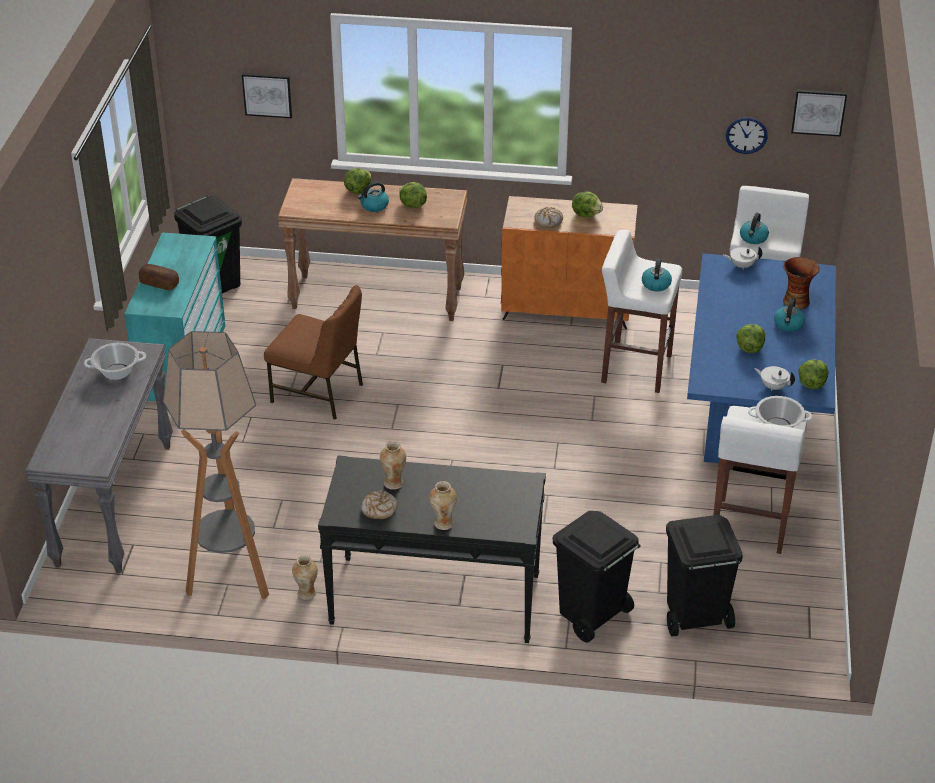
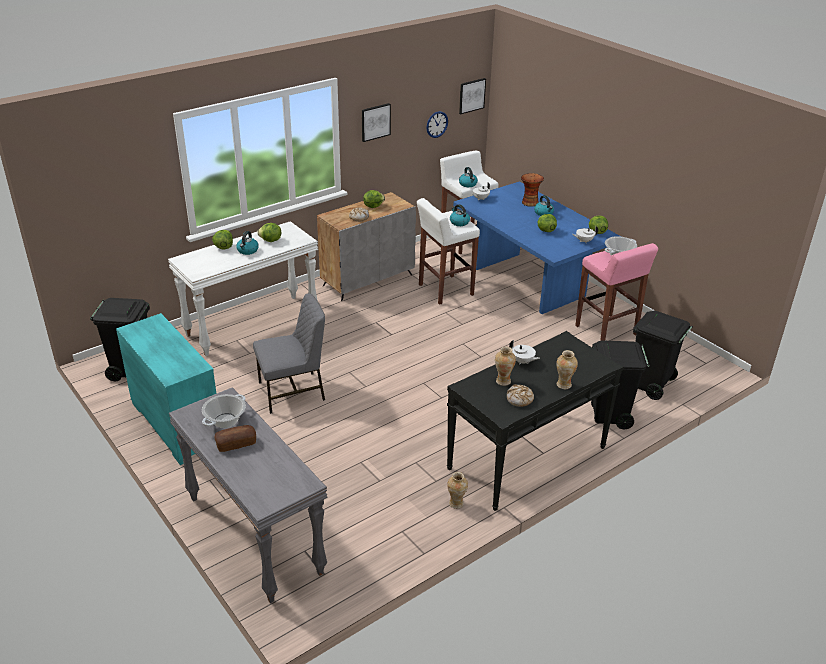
camera: 45 degrees left, 5 degrees down
(159, 283) = (163, 357): bread -> bread (236, 444)
(230, 579) = (399, 527): floor lamp -> none
(267, 94) = (131, 198): picture -> picture (375, 122)
(319, 393) = (293, 391): brown chair -> grey chair
(378, 297) = (252, 324): brown console table -> white console table
(444, 476) = (522, 361): none -> white teapot
(567, 309) = (368, 280): orange cabinet -> grey cabinet
(749, 527) = (606, 331): white stool -> pink stool

